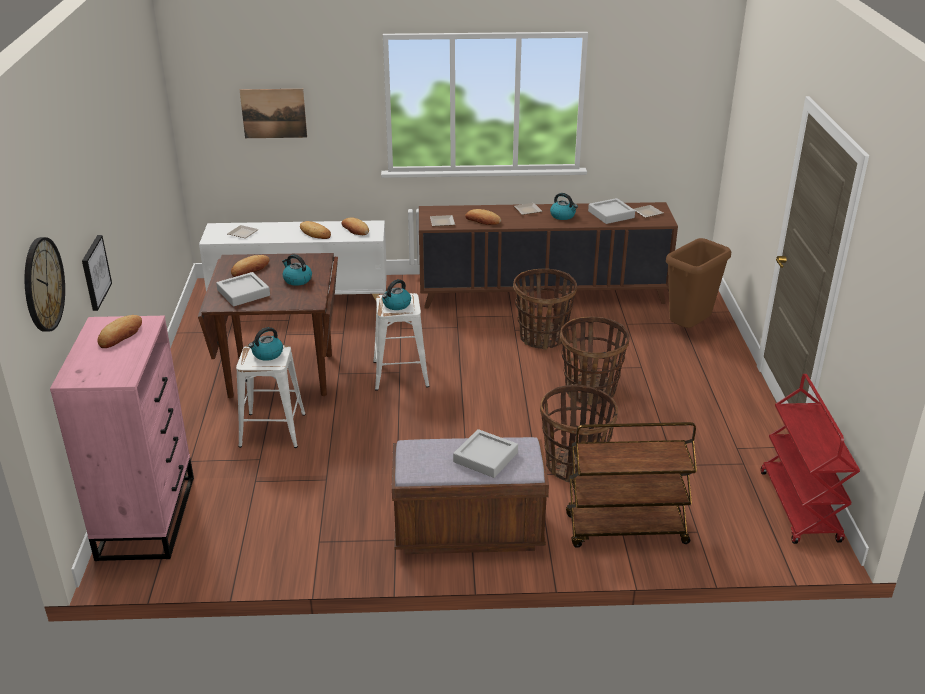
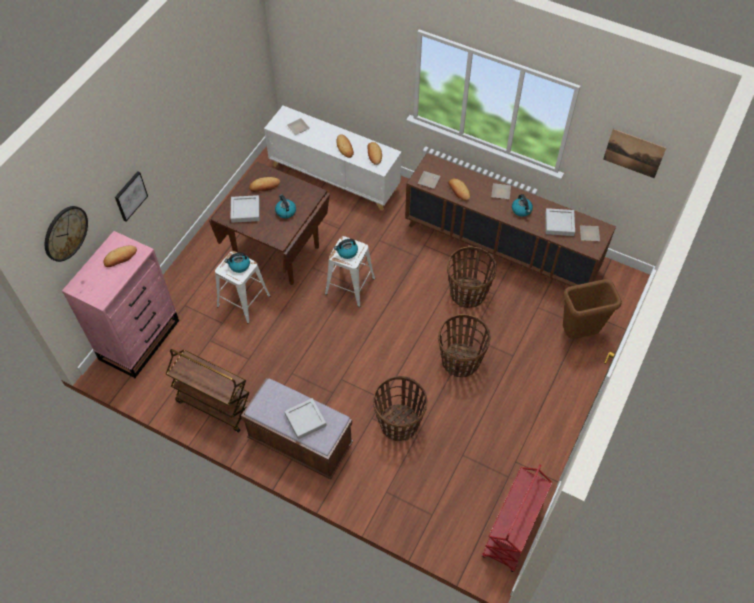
camera: 30 degrees right, 25 degrees up
(273, 113) = (336, 51): picture -> picture (634, 153)
(625, 530) = (390, 490): brown cart -> brown cart (214, 405)

